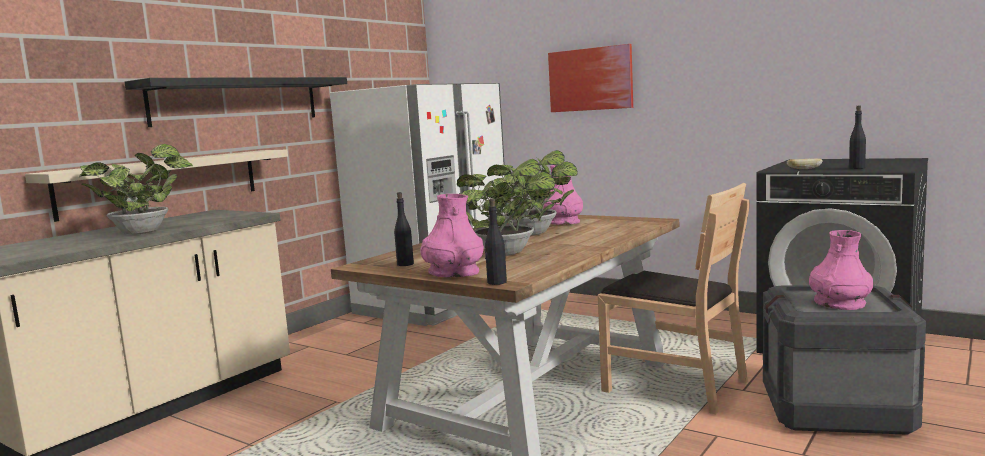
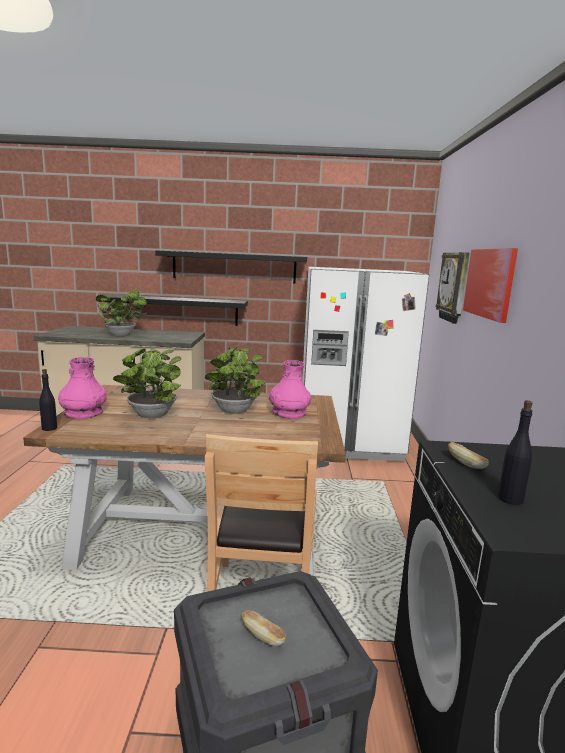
camera: 55 degrees right, 5 degrees up
(162, 182) = (178, 310): beige shelf -> black shelf
(405, 264) = (113, 397): black bottle -> none
(513, 95) = (454, 287): none -> wall clock
(839, 303) = (263, 636): pink vase -> bread

